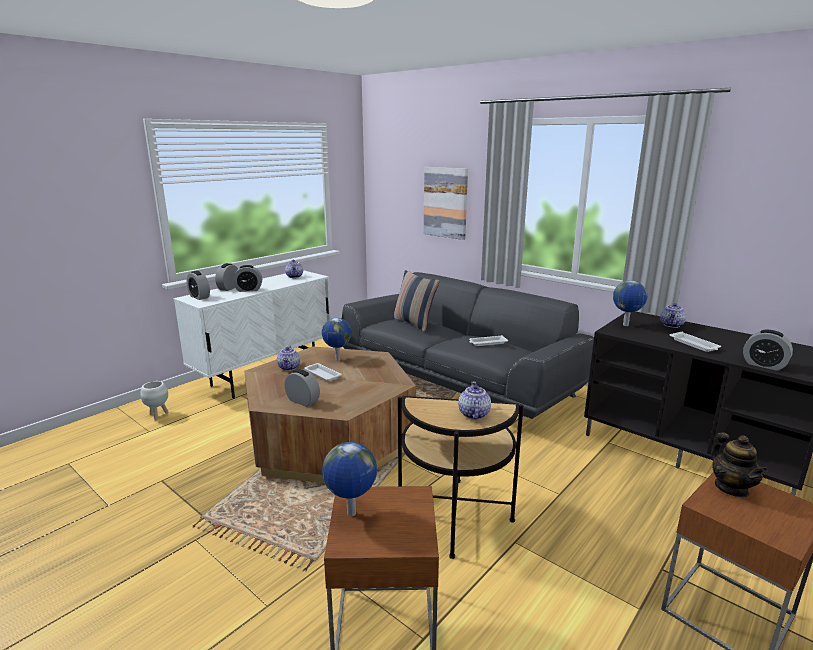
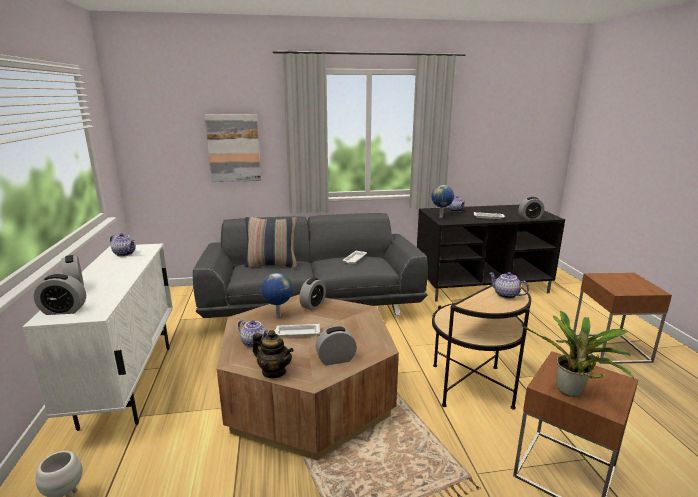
camera: 50 degrees left, 0 degrees up
(248, 290) = (111, 282): alarm clock -> alarm clock (313, 305)
(351, 514) = (570, 393): globe -> potted plant
(731, 488) = (606, 280): teapot -> teapot (274, 372)

